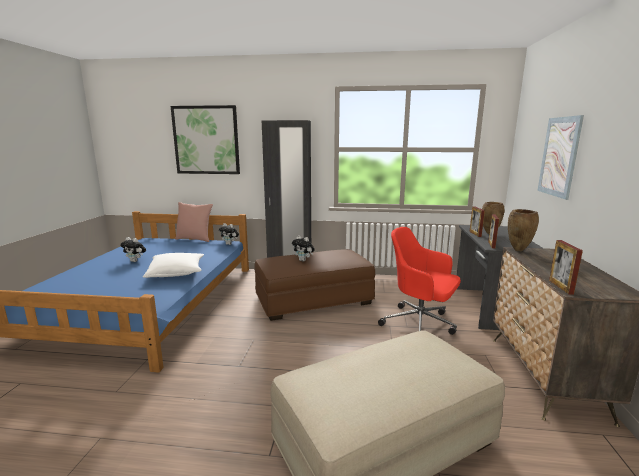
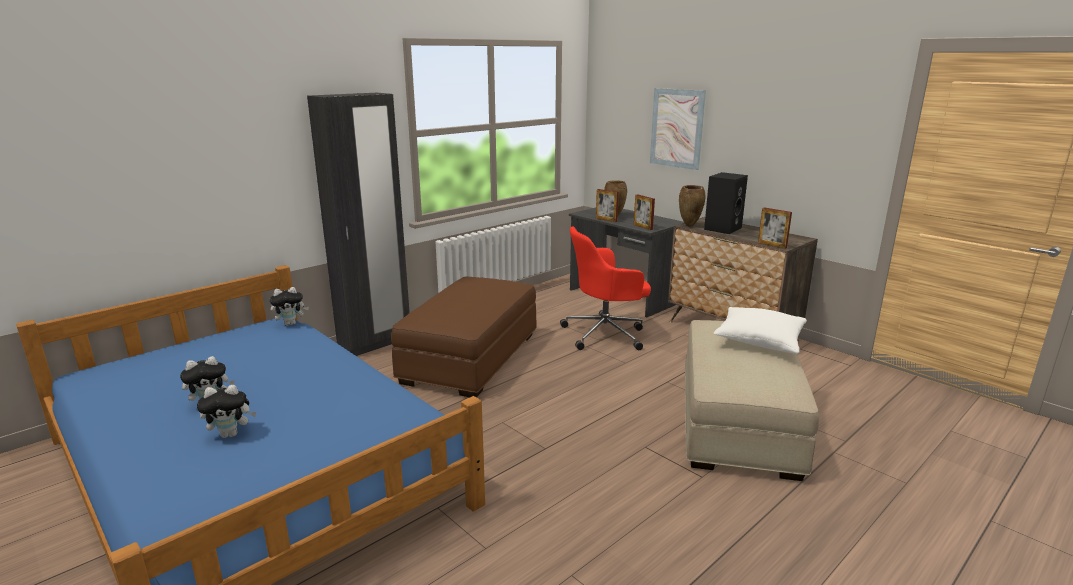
camera: 50 degrees left, 5 degrees up
(176, 273) = (341, 383): white pillow -> white pillow (759, 341)
(195, 239) = (197, 339): pink pillow -> none
(206, 140) = (187, 138): picture -> none
(303, 260) = (464, 304): plush toy -> plush toy (231, 434)
(548, 260) = (722, 228): none -> black speaker

